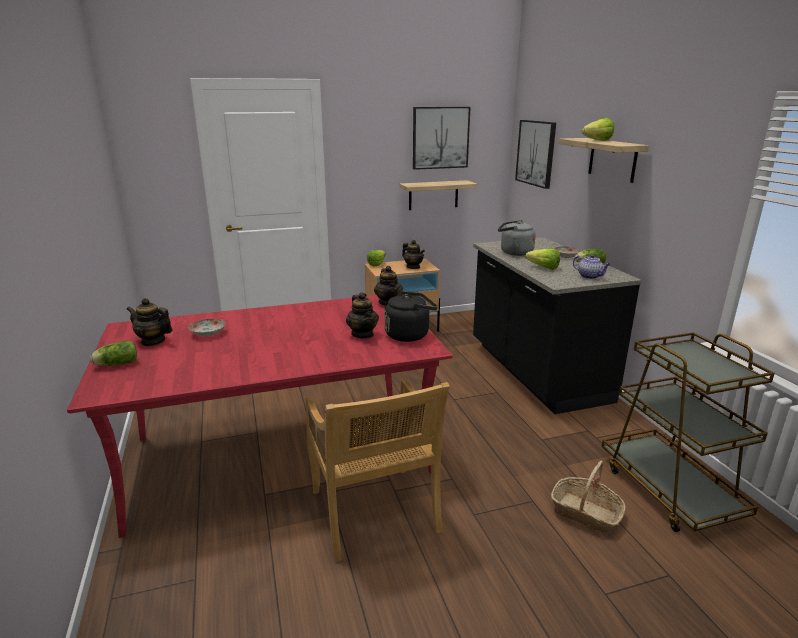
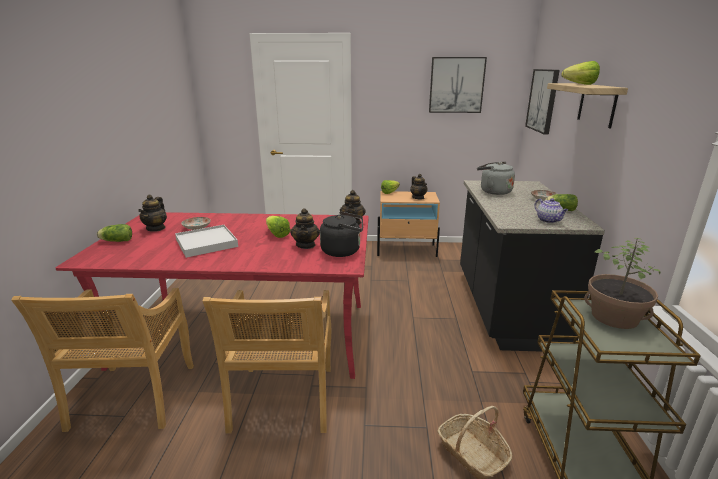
camera: 20 degrees right, 0 degrees up
(153, 341) = (156, 228): teapot -> teapot turned 120 degrees counterclockwise
(191, 557) = (133, 398): none -> beige chair
(242, 349) = (206, 243): none -> white tray
(433, 195) = (447, 136): shelf -> none
(541, 267) = (506, 207): lettuce -> lettuce (276, 233)
(692, 355) = (614, 317): none -> potted plant

